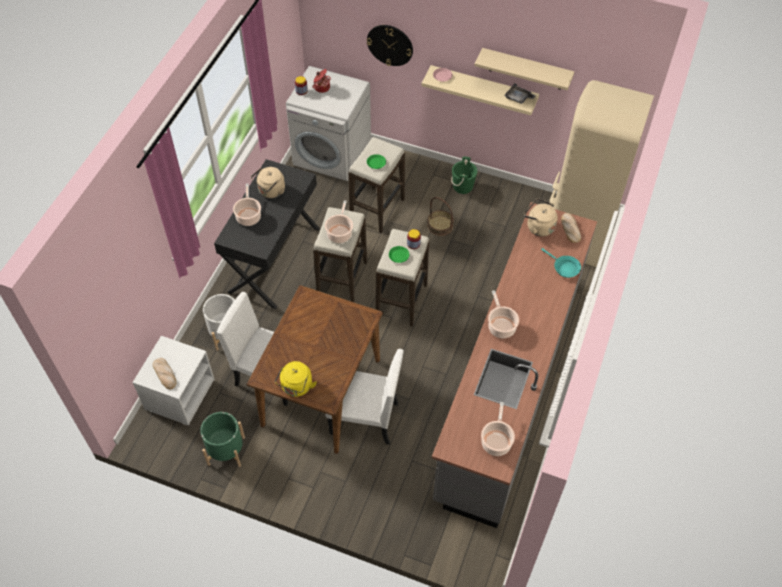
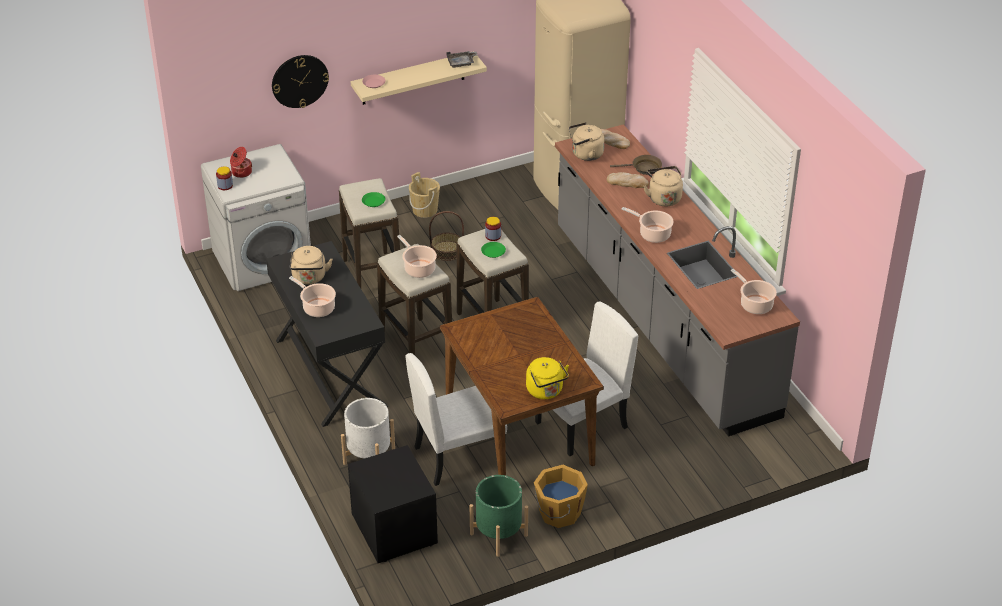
camera: 45 degrees left, 15 degrees down
(165, 374) = (396, 486): bread -> bread (627, 182)
(179, 394) = (393, 529): white nightstand -> black nightstand
(275, 468) = (559, 513): none -> orange bucket
(463, 186) = (425, 210): green bucket -> beige bucket
(526, 69) = (455, 29): beige shelf -> none
(547, 302) = (663, 198): none -> beige kettle
(564, 268) = (643, 168): turquoise frying pan -> brown frying pan

